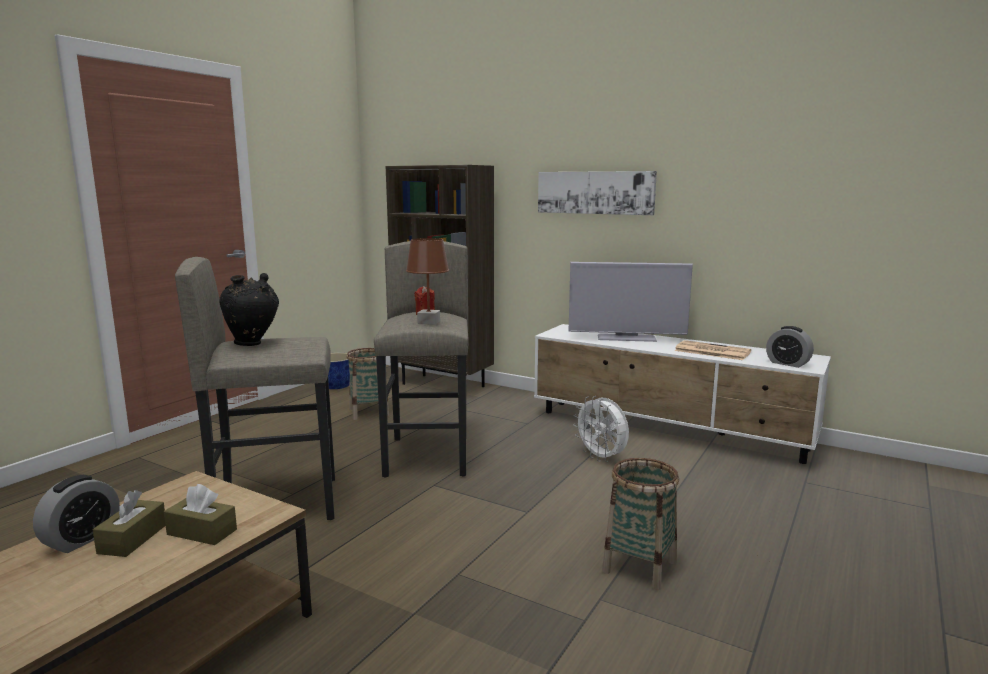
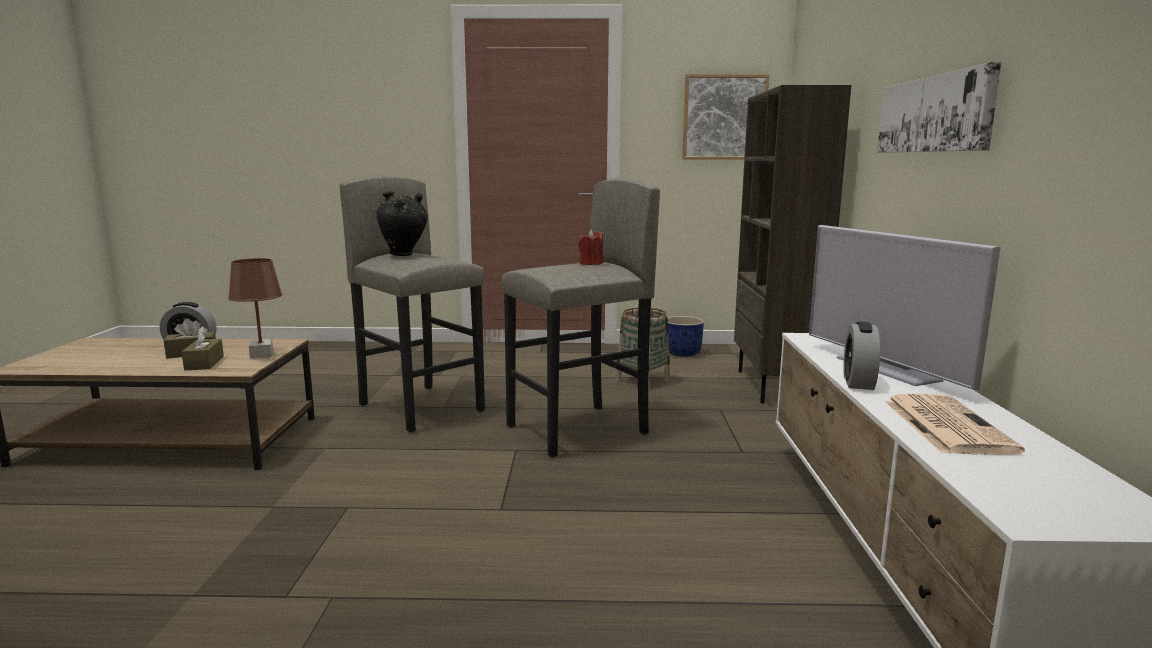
camera: 60 degrees right, 0 degrees up
(324, 177) = (724, 117): none -> picture
(429, 322) = (556, 268): brown table lamp -> brown table lamp (262, 355)
(601, 458) = (707, 521): white fan -> none
(640, 566) = (420, 610): basket -> none
(787, 363) = (1015, 495): alarm clock -> alarm clock (858, 382)

